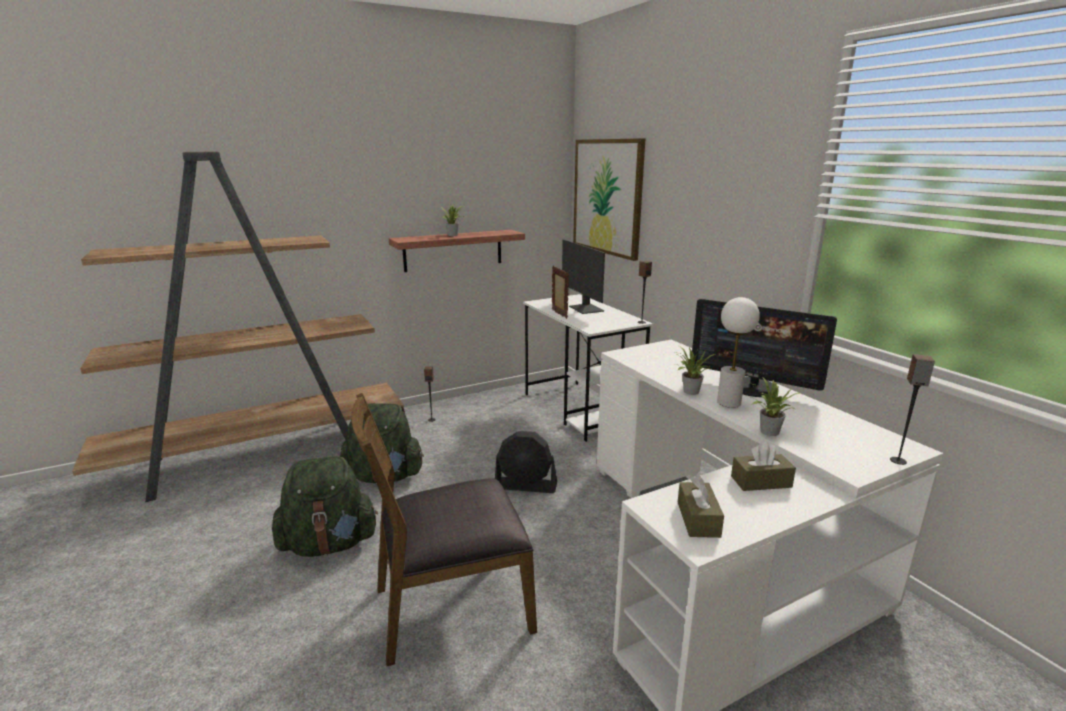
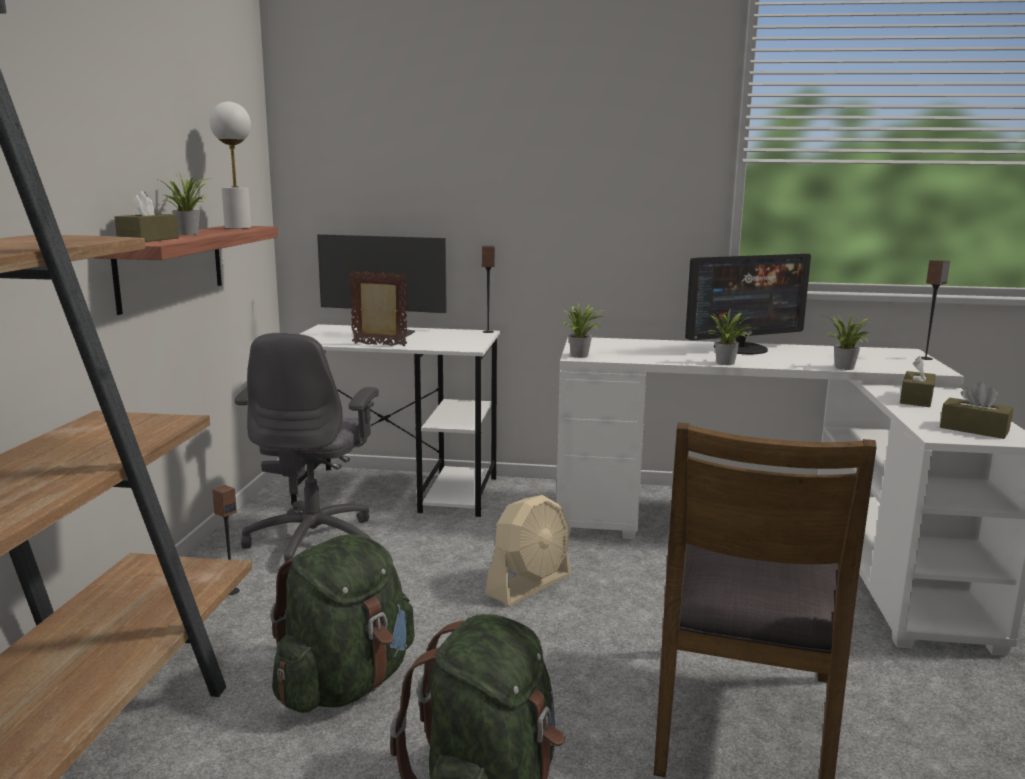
camera: 55 degrees left, 5 degrees down
(416, 237) = (148, 239): none -> brown tissue box
(498, 415) = (315, 540): none -> grey office chair
(526, 485) = (529, 585): black fan -> beige fan
(607, 197) = (370, 166): picture -> none
(623, 354) = (582, 356): none -> potted plant
(728, 402) = (767, 361): white table lamp -> white table lamp (237, 227)

